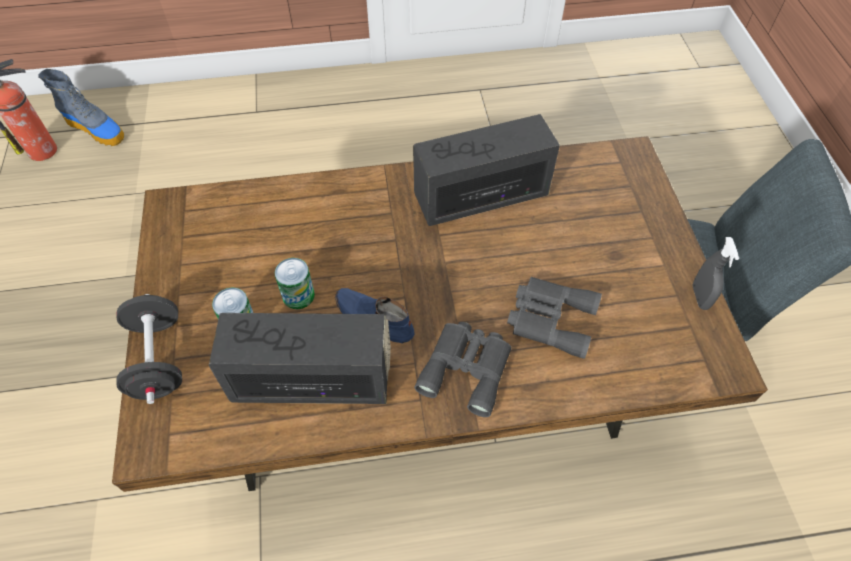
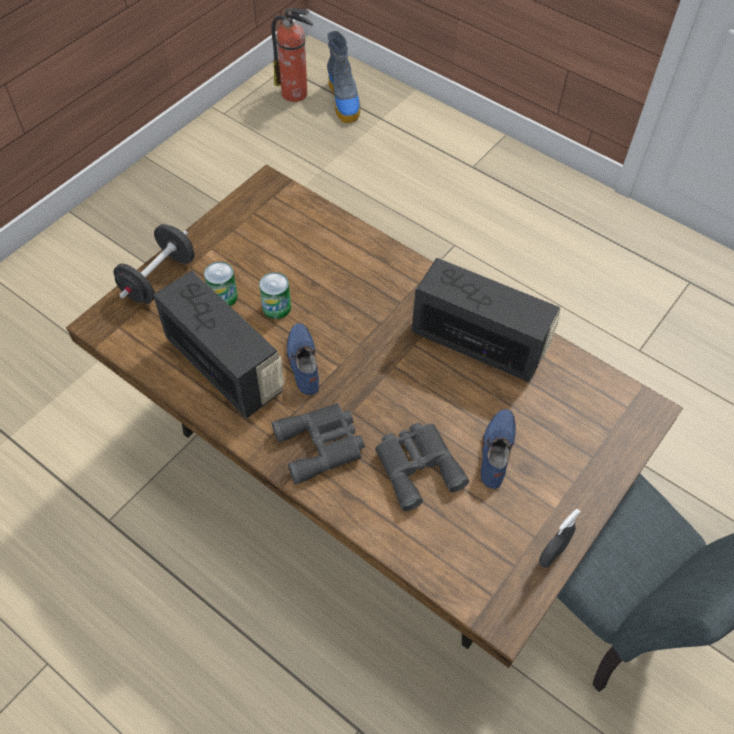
camera: 45 degrees right, 0 degrees up
(584, 260) = (496, 450): none -> blue shoe

